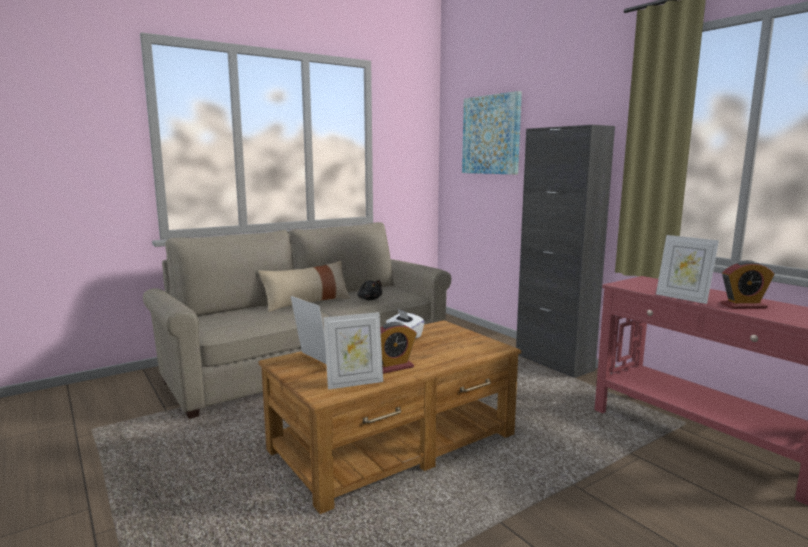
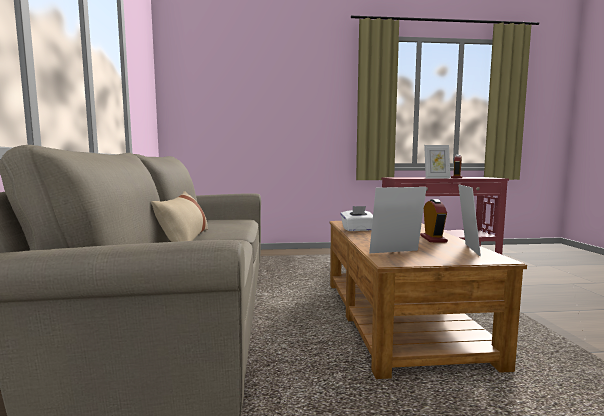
camera: 60 degrees left, 5 degrees down
(369, 299) = (227, 226): black plush toy -> none
(491, 135) = (228, 88): picture -> none
(553, 362) = (318, 252): black cabinet -> none

